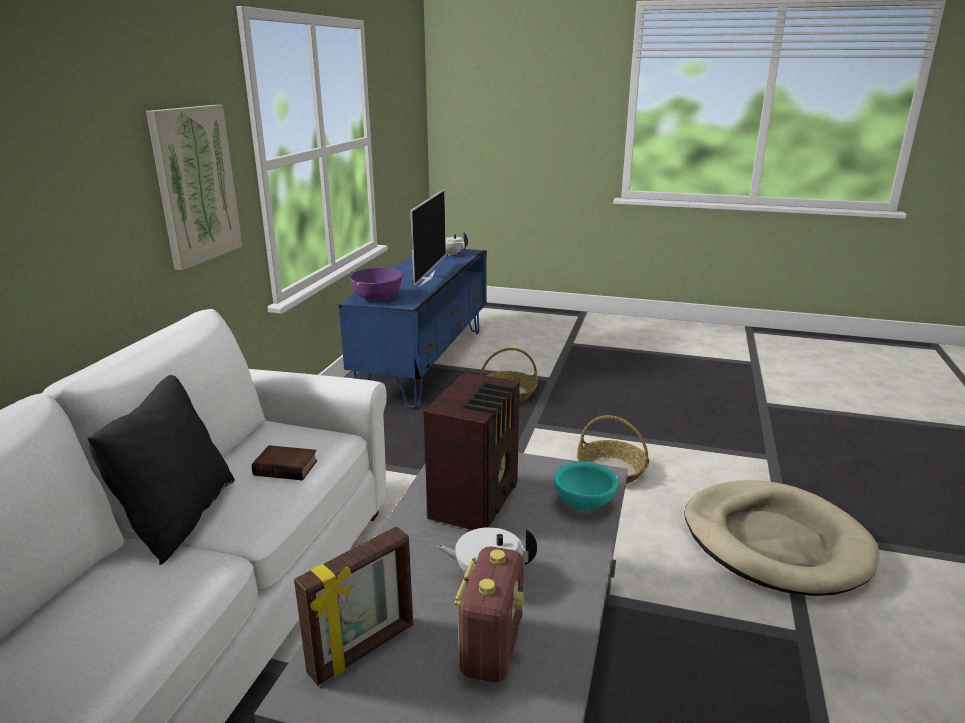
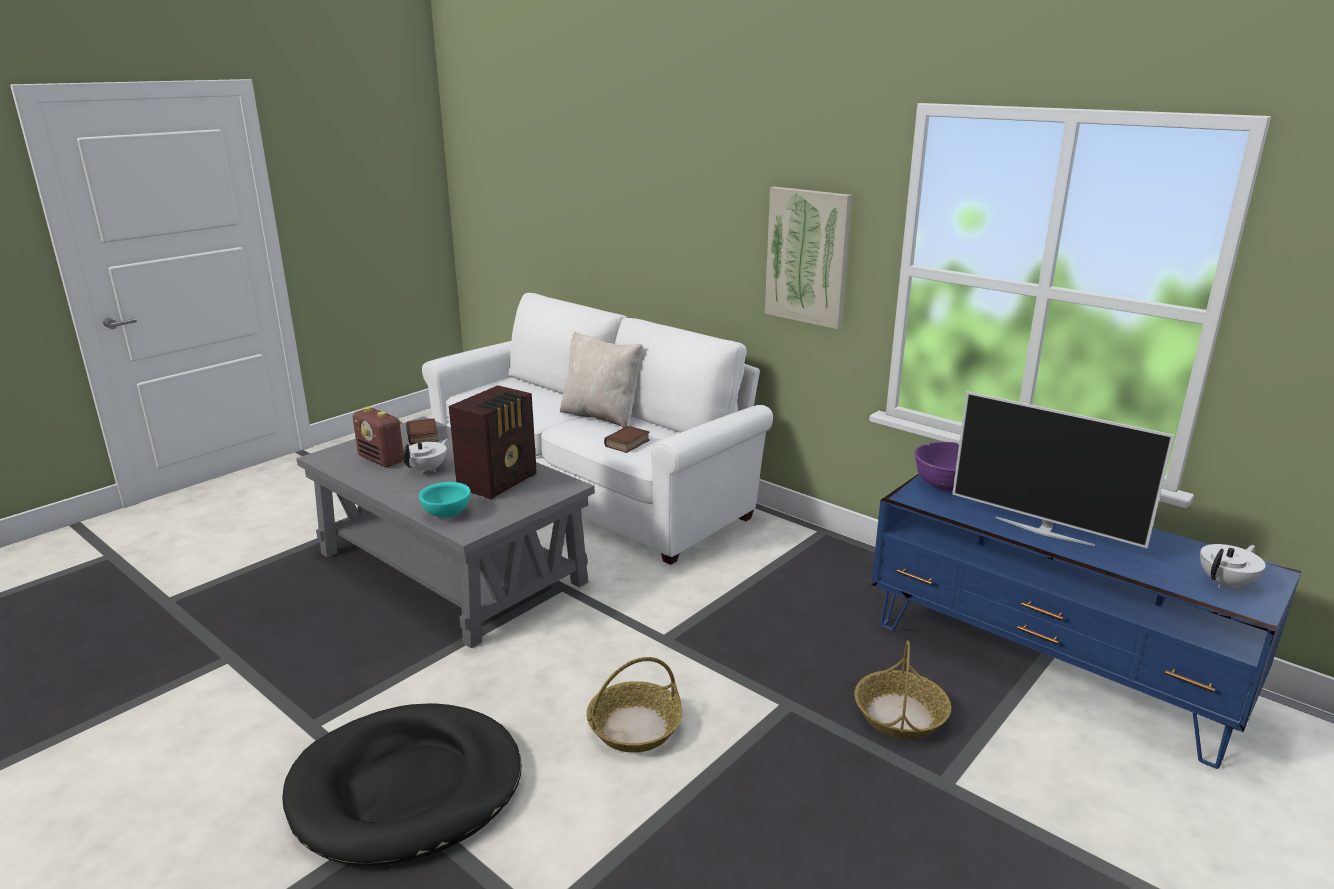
camera: 115 degrees right, 0 degrees up
(177, 518) = (601, 416): black pillow -> beige pillow
(363, 650) = (424, 436): picture frame -> book
(477, 500) = (500, 481): radio -> radio turned 105 degrees counterclockwise
(775, 542) = (407, 789): beige dog bed -> black dog bed

